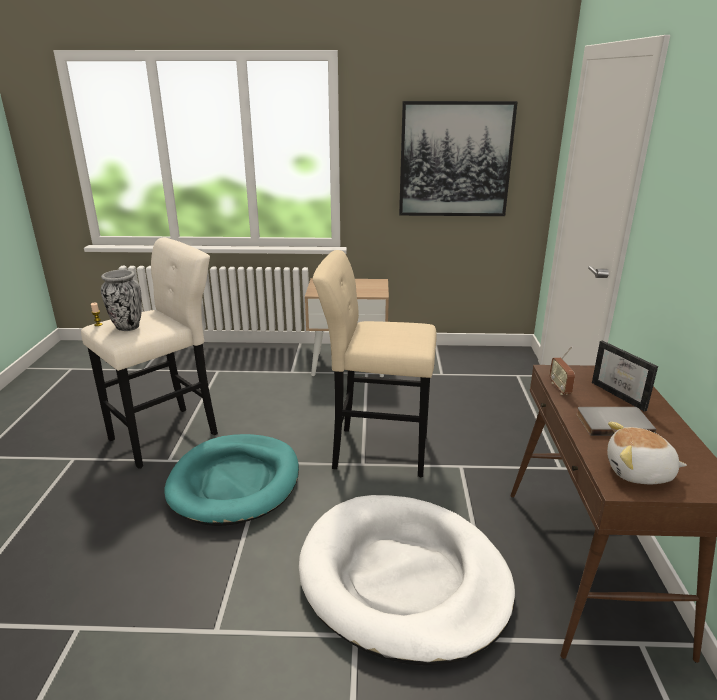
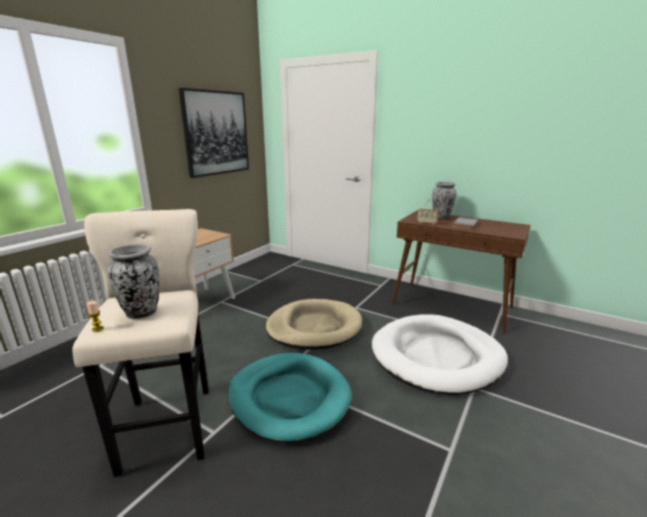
camera: 60 degrees left, 5 degrees down
(375, 451) = (314, 327): beige stool -> beige dog bed
(623, 395) = (441, 218): picture frame -> vase
(639, 472) = (506, 231): plush toy -> none

